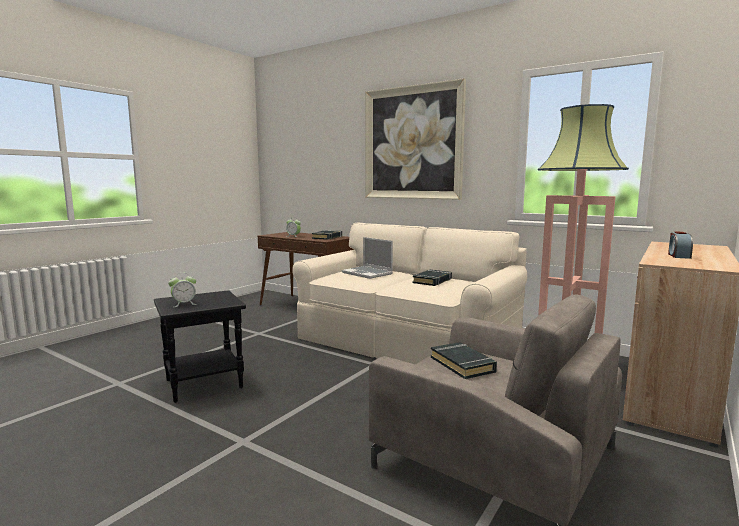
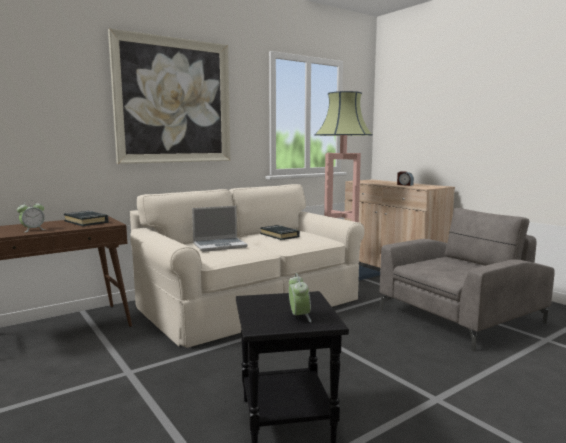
camera: 70 degrees left, 0 degrees up
(462, 364) = (436, 269): black book -> none

